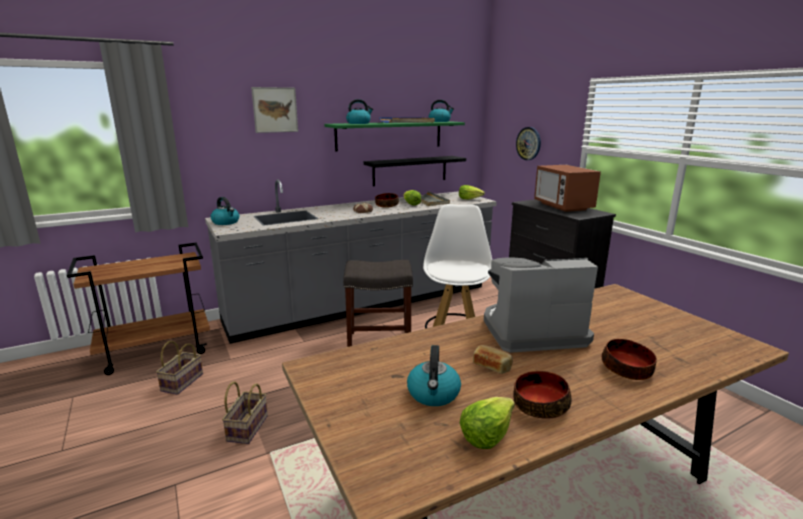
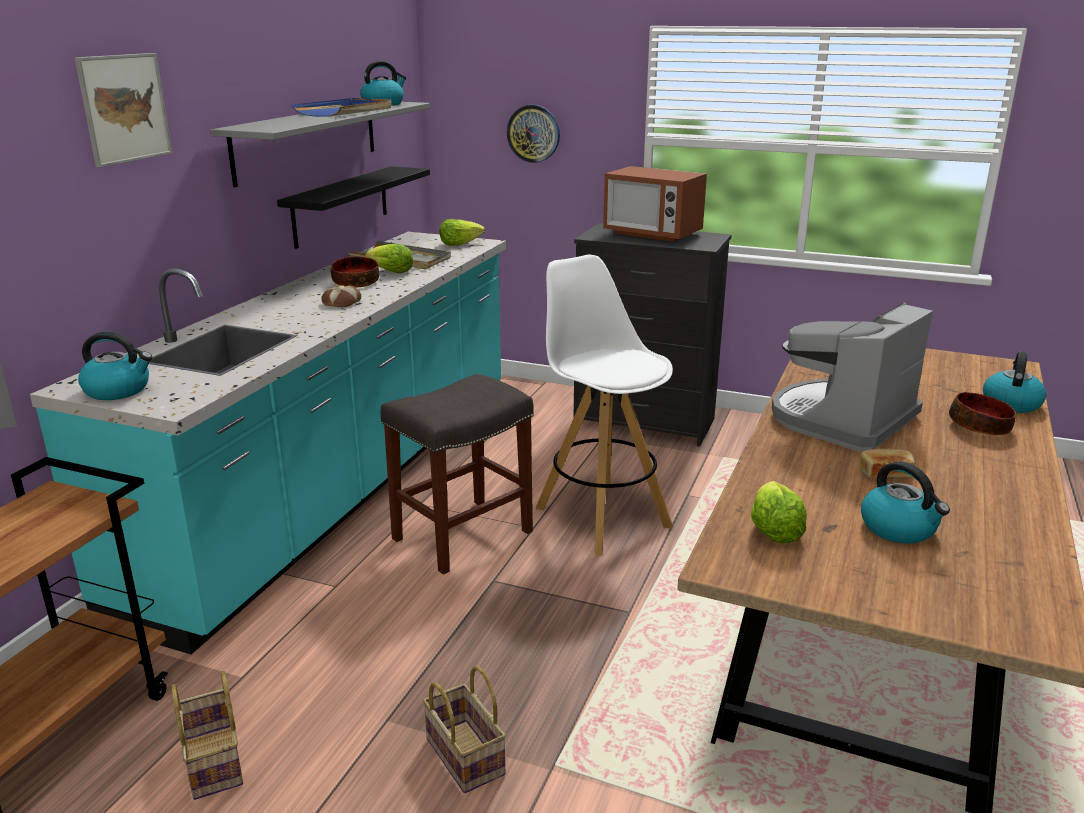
camera: 40 degrees left, 5 degrees up
(359, 123) = (282, 123): kettle -> kettle (1010, 403)
(364, 305) = (345, 486): grey counter -> turquoise counter
(390, 135) = (308, 140): green shelf -> grey shelf
(486, 434) = (1008, 542): lettuce -> lettuce (774, 529)
(539, 404) = (989, 493): bowl -> none

